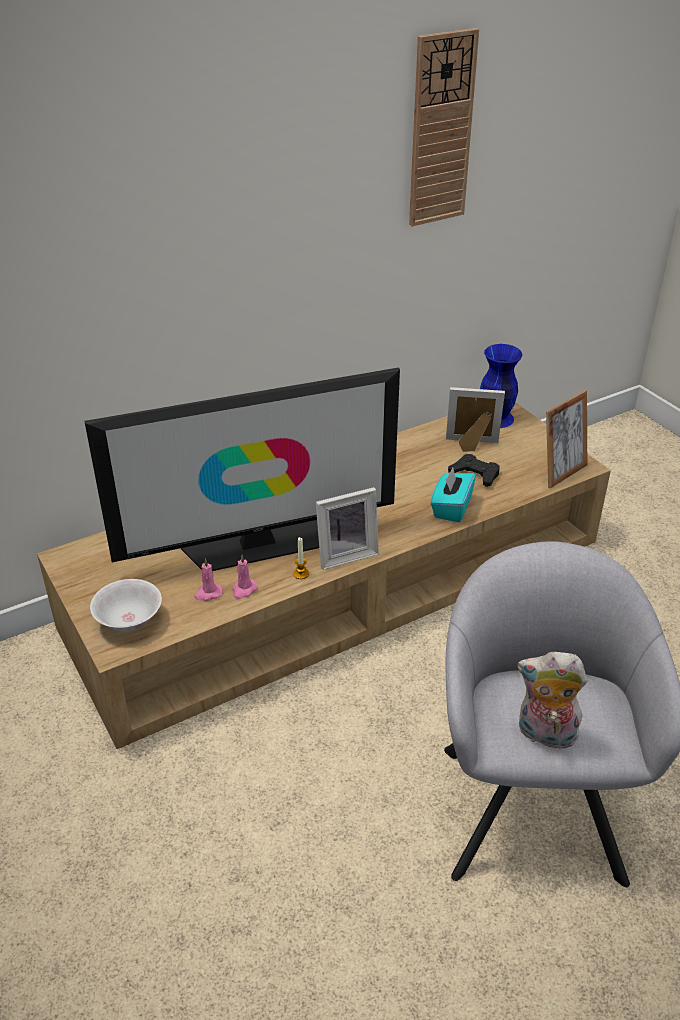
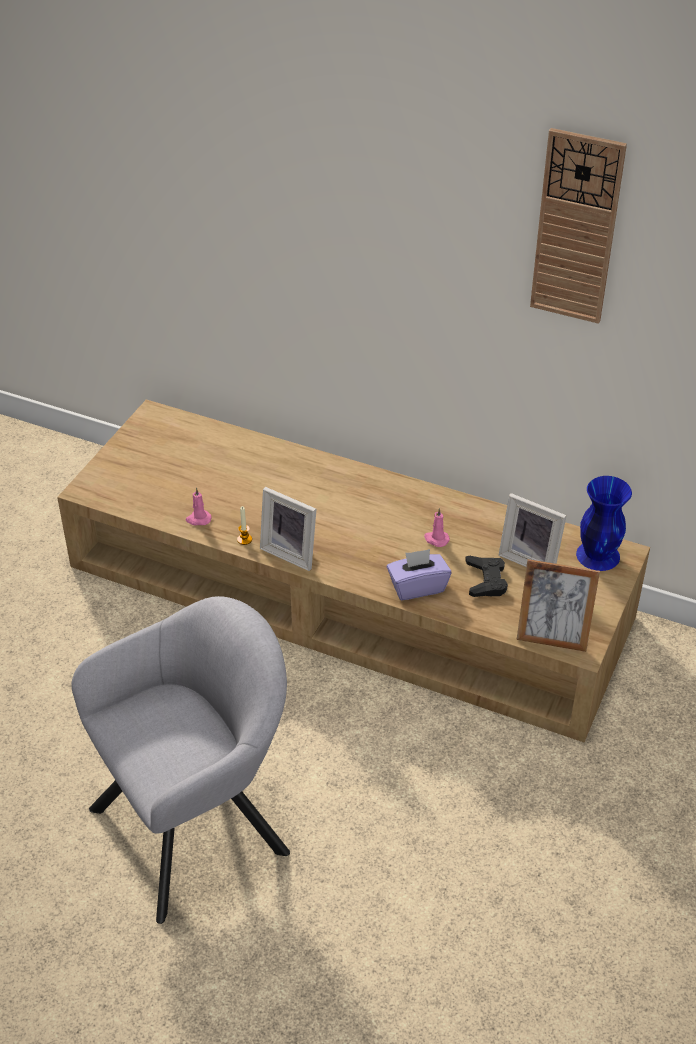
camera: 55 degrees right, 5 degrees up
(129, 620) = (117, 481): white bowl -> none
(208, 593) = (178, 503): pink candle -> pink candle (436, 539)
(257, 544) = (258, 498): television -> none
(451, 508) = (417, 587): turquoise tissue box -> purple tissue box
(471, 445) = (531, 559): picture frame -> picture frame turned 150 degrees clockwise
(544, 735) = (142, 743): plush toy -> none

